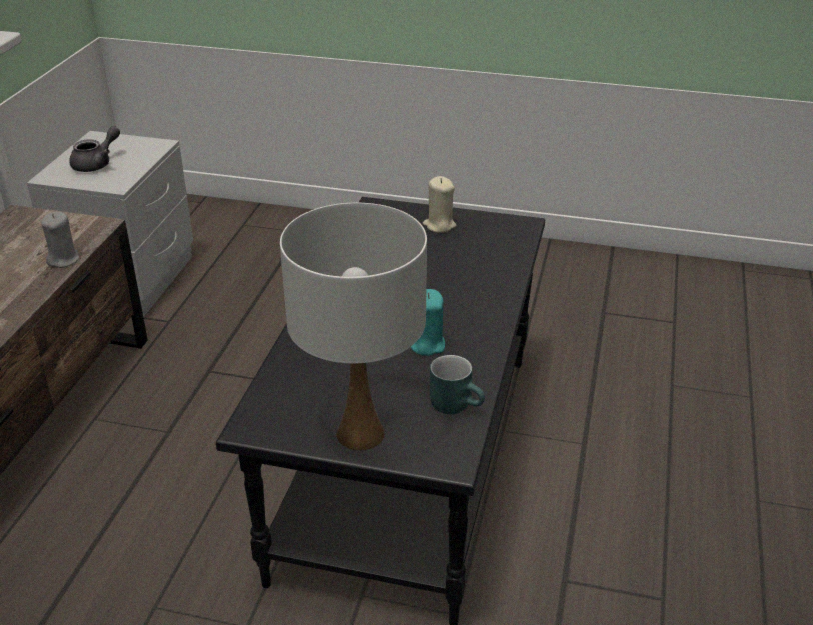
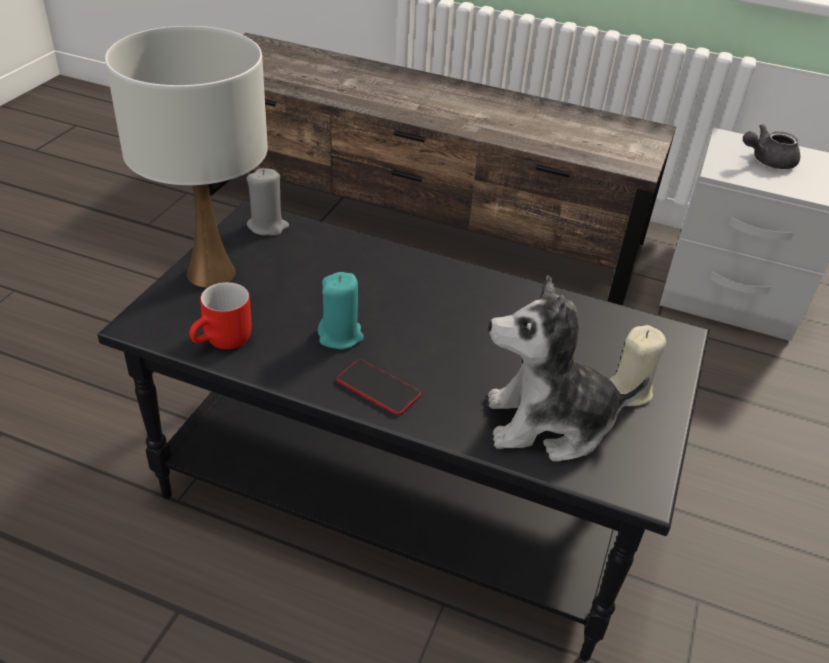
camera: 95 degrees right, 5 degrees up
(63, 260) = (572, 152): grey candle -> grey candle (267, 226)
(97, 164) = (767, 161): grey teapot -> grey teapot turned 120 degrees clockwise
(457, 404) = (225, 342): turquoise mug -> red mug
(480, 321) = (378, 388): none -> phone
(483, 253) = (549, 423): none -> plush toy

